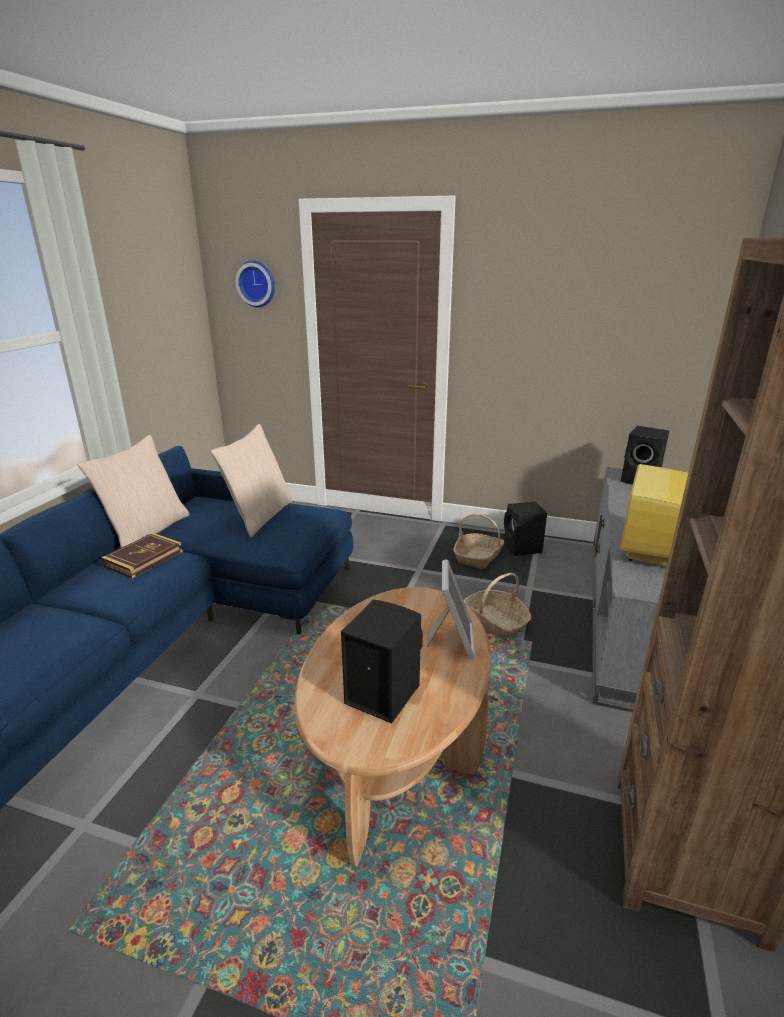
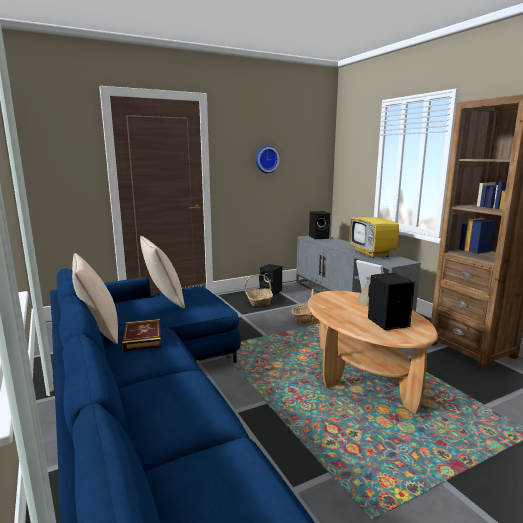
camera: 45 degrees left, 10 degrees down
(257, 283) = (63, 145): wall clock -> wall clock (266, 159)

